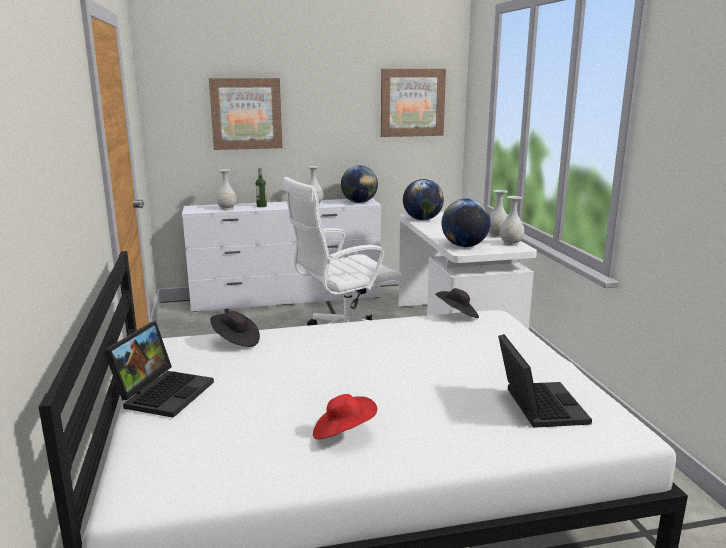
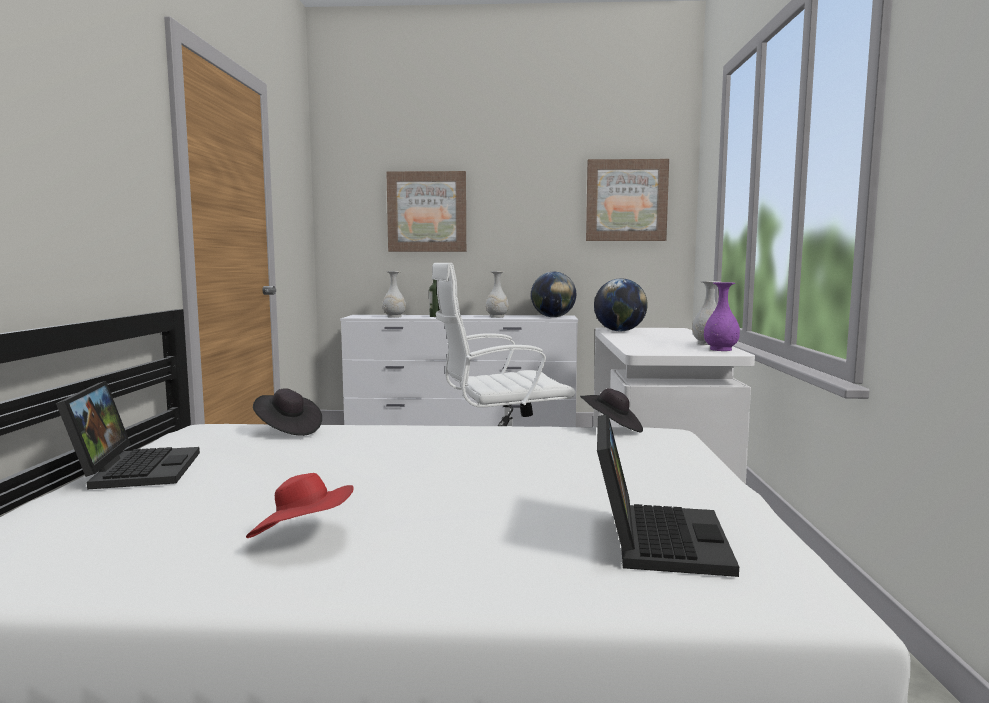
camera: 15 degrees right, 10 degrees down
(163, 392) = (135, 469): laptop -> laptop turned 45 degrees counterclockwise
(464, 246) = (651, 349): globe -> none
(511, 244) = (721, 349): white vase -> purple vase

